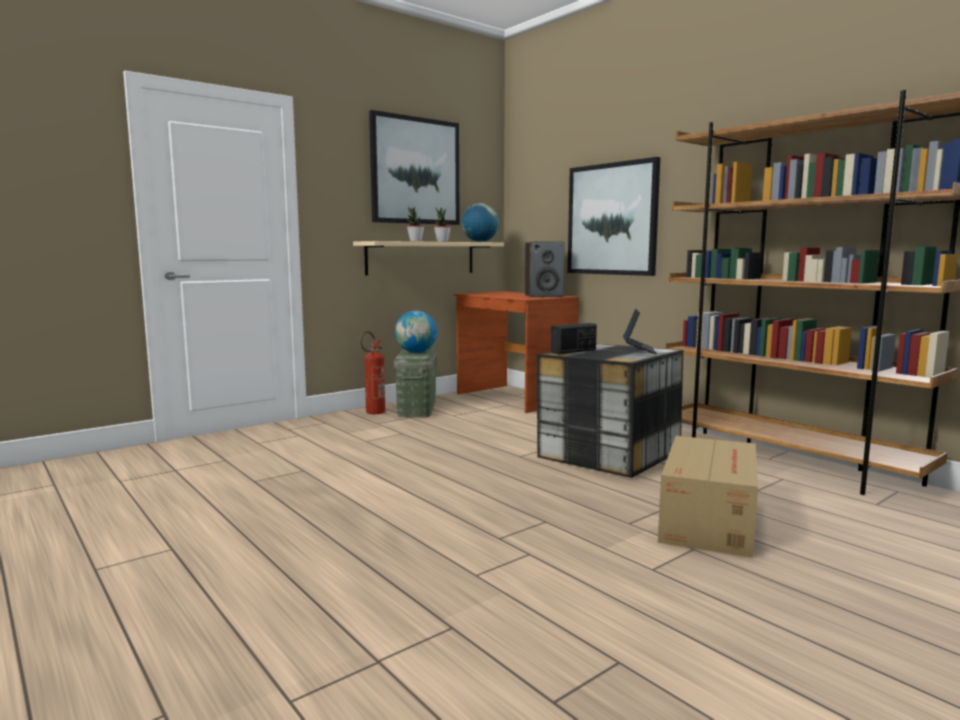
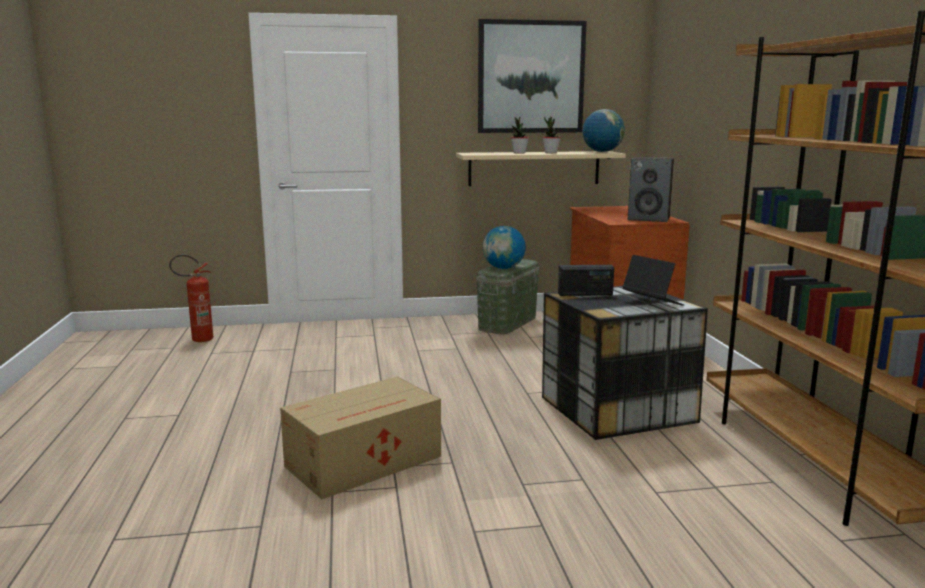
camera: 30 degrees right, 5 degrees up
(373, 413) = (461, 322): fire extinguisher -> fire extinguisher (197, 340)
(612, 219) = (722, 136): picture -> none
(639, 350) = (652, 302): laptop -> laptop turned 75 degrees counterclockwise
(709, 520) = (606, 502): cardboard box -> cardboard box (366, 461)

